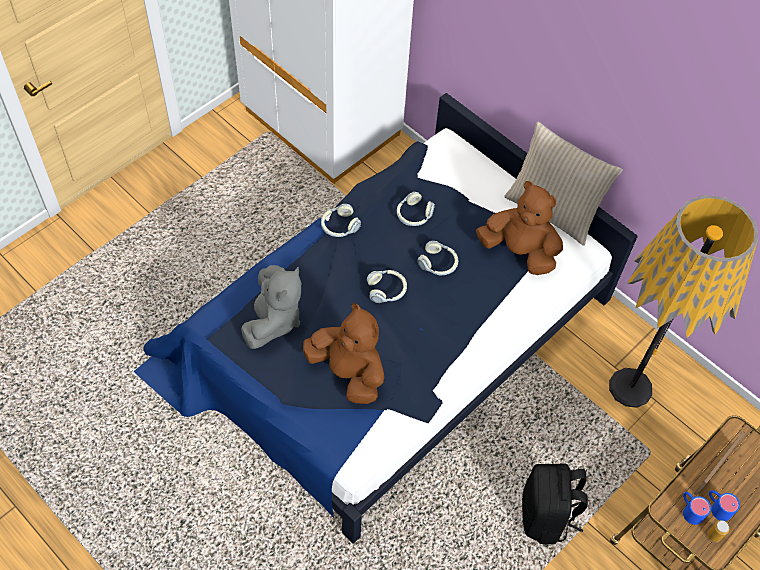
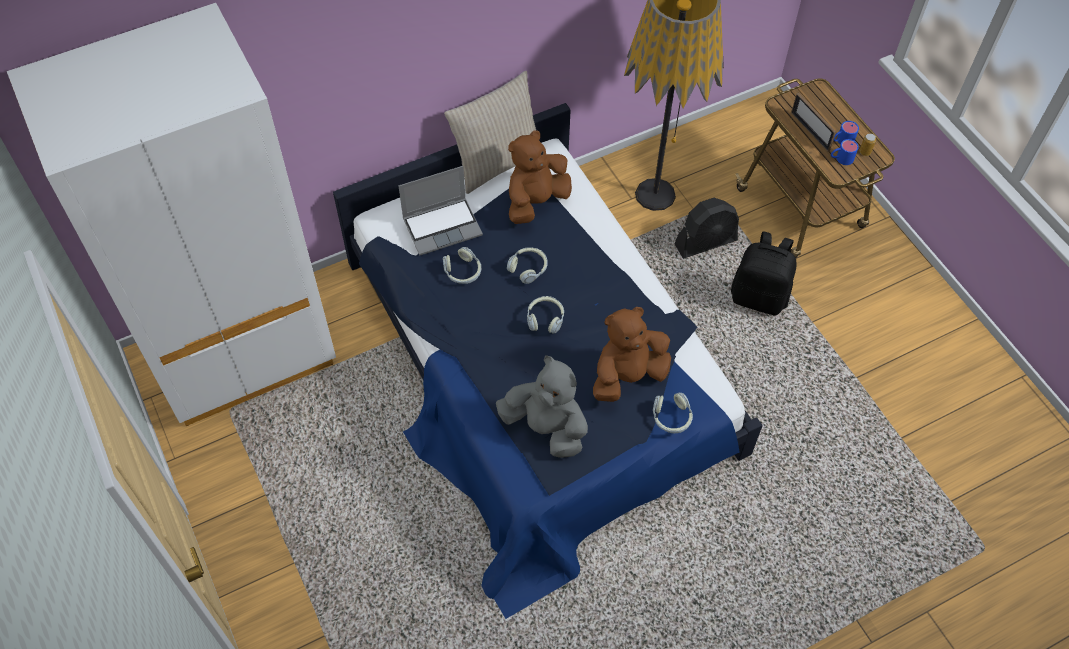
camera: 70 degrees left, 0 degrees up
(339, 226) = (453, 339): headphones -> headphones (671, 417)
(457, 187) = (443, 226): none -> laptop
(591, 449) = (706, 243): none -> black fan

